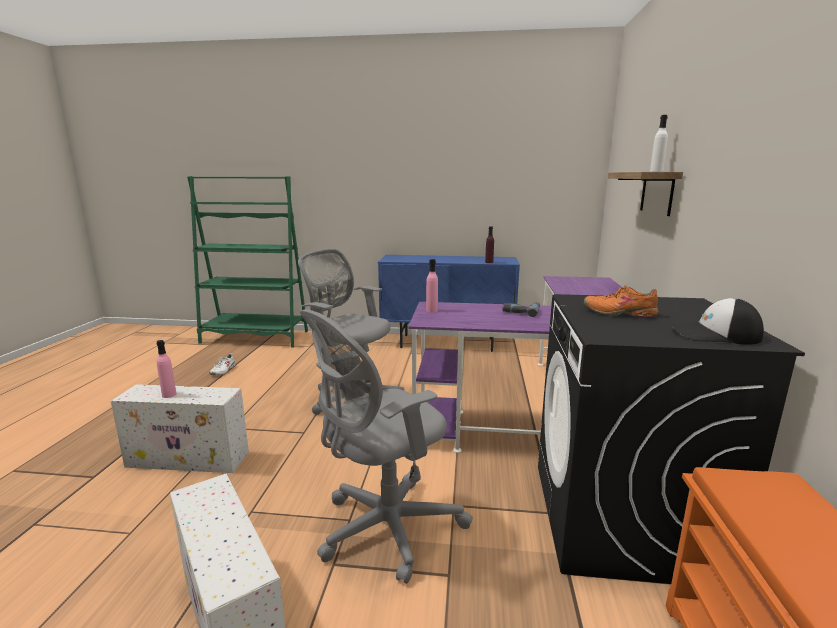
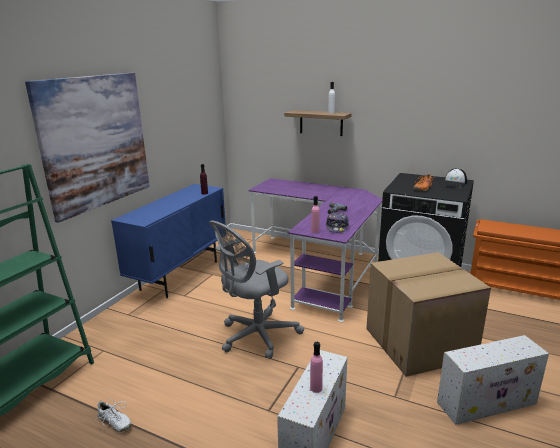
camera: 70 degrees left, 5 degrees up
(384, 179) = (95, 142): none -> picture
(384, 529) = (419, 344): grey office chair -> cardboard box
(457, 318) = (337, 227): none -> cap

